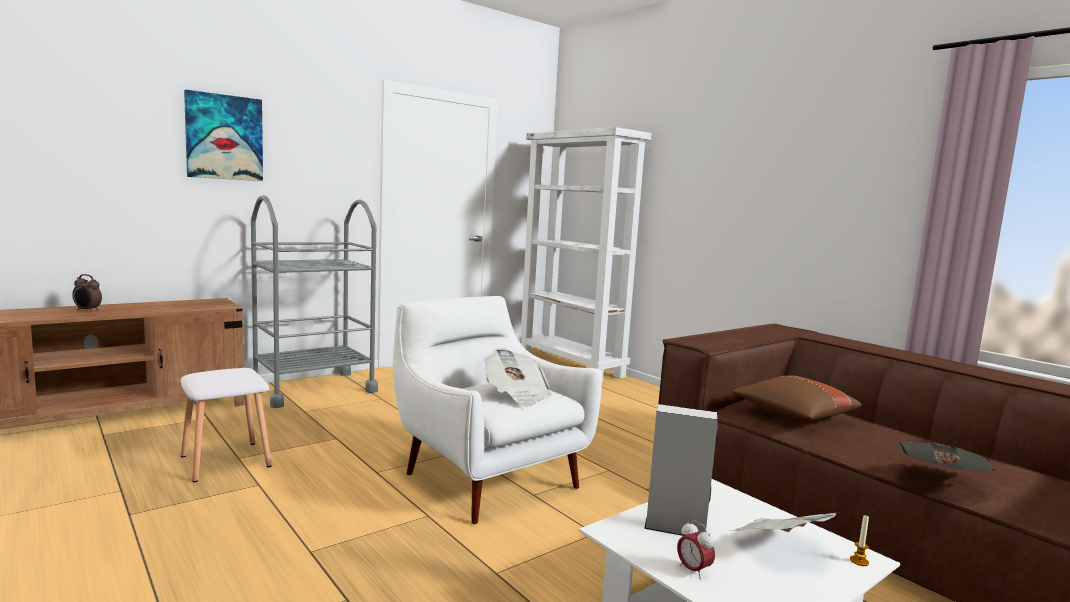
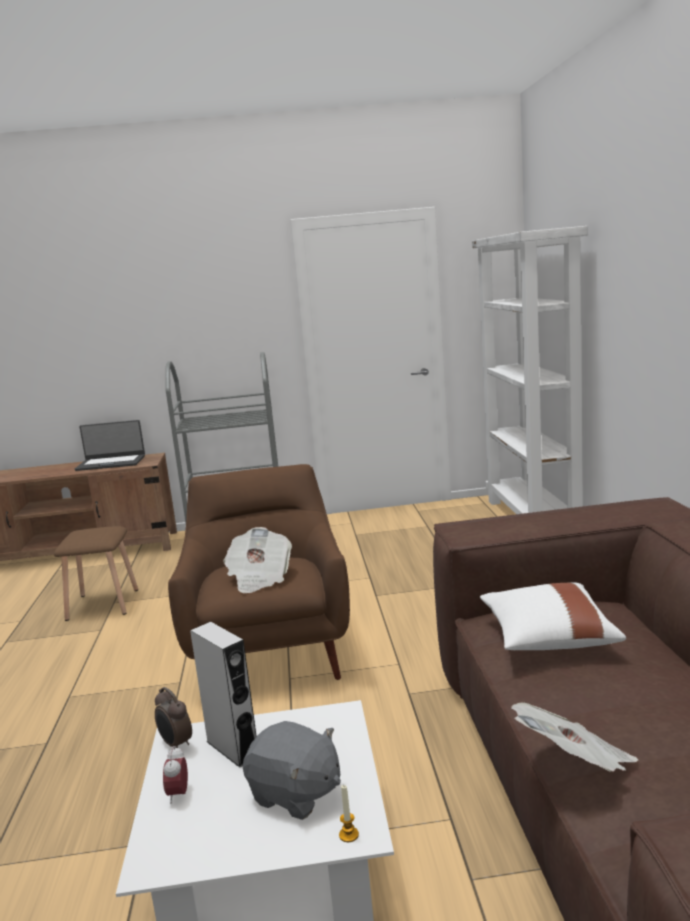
camera: 35 degrees right, 5 degrees up
(87, 310) = (51, 470): alarm clock -> alarm clock (176, 744)
(170, 305) = (111, 463): none -> laptop
(224, 137) = (145, 309): picture -> none
(227, 460) = (104, 604): white stool -> brown stool
(486, 477) = (271, 652): white armchair -> brown armchair
(779, 546) = (295, 794): newspaper -> grey plush toy
(792, 415) = (548, 637): brown pillow -> white pillow

